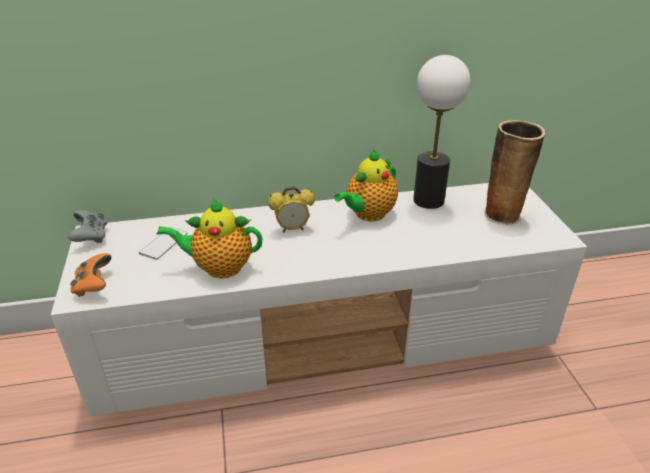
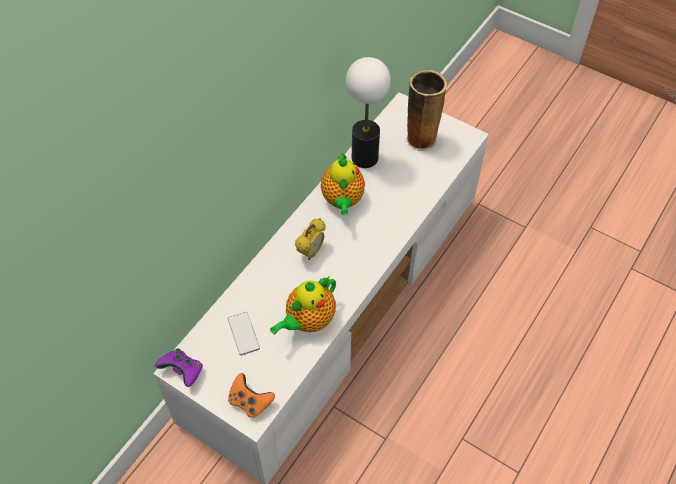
camera: 45 degrees left, 20 degrees up
(91, 237) = (183, 371): grey game controller -> purple game controller

